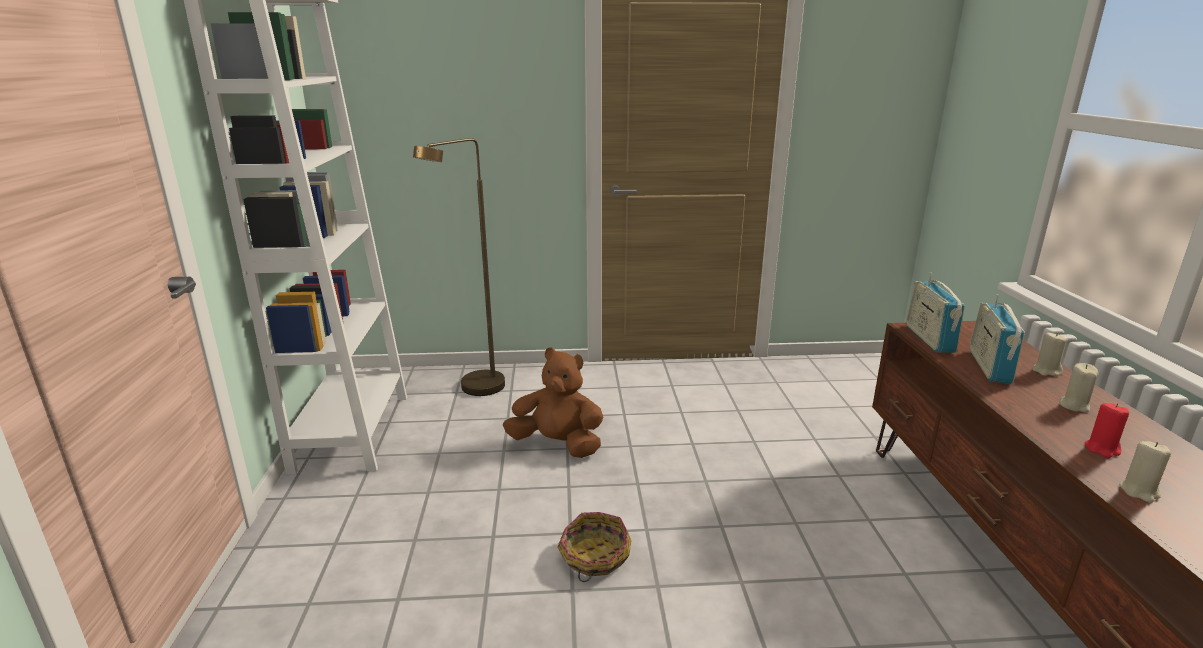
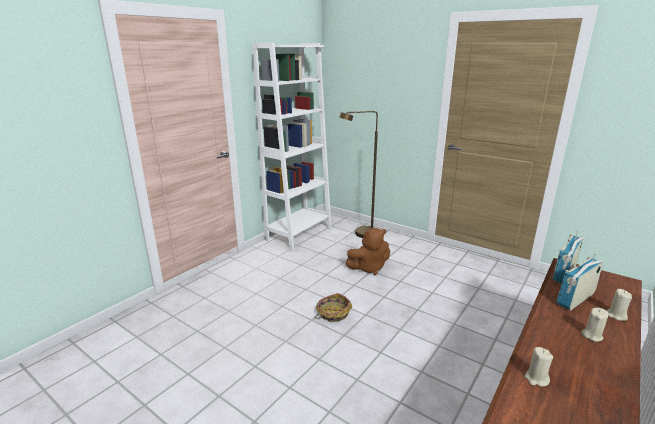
camera: 40 degrees right, 0 degrees up
(557, 444) = (369, 268): brown plush toy -> brown plush toy turned 105 degrees clockwise
(1102, 449) = (559, 357): red candle -> none

